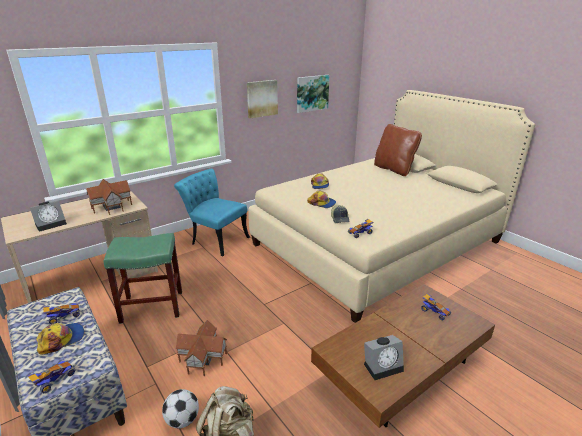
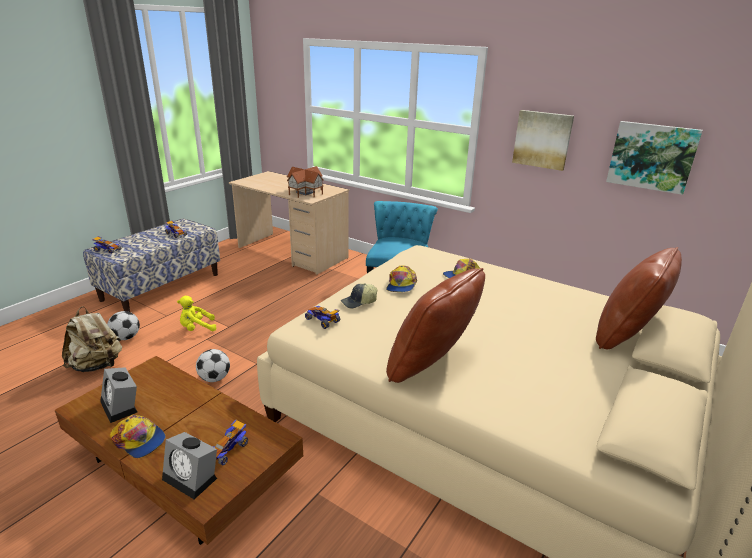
camera: 70 degrees right, 0 degrees up
(51, 224) = (263, 184): alarm clock -> alarm clock (193, 478)
(61, 339) = (149, 241): cap -> cap (139, 440)
(151, 307) = (262, 287): green stool -> none
(202, 358) = (197, 328): toy house -> yellow plush toy
(294, 349) = (214, 378): none -> football
(415, 212) = (432, 366): none -> brown pillow

